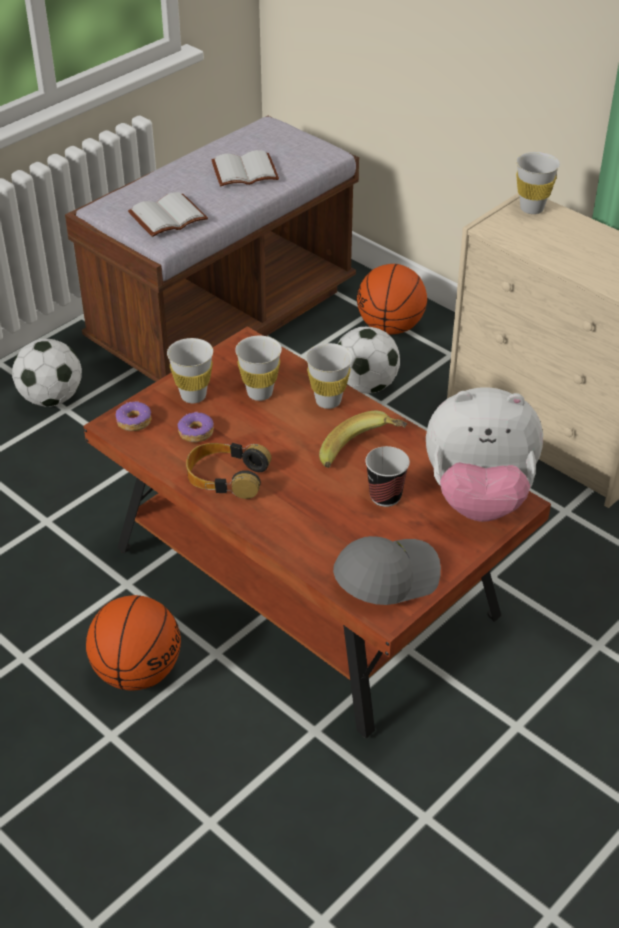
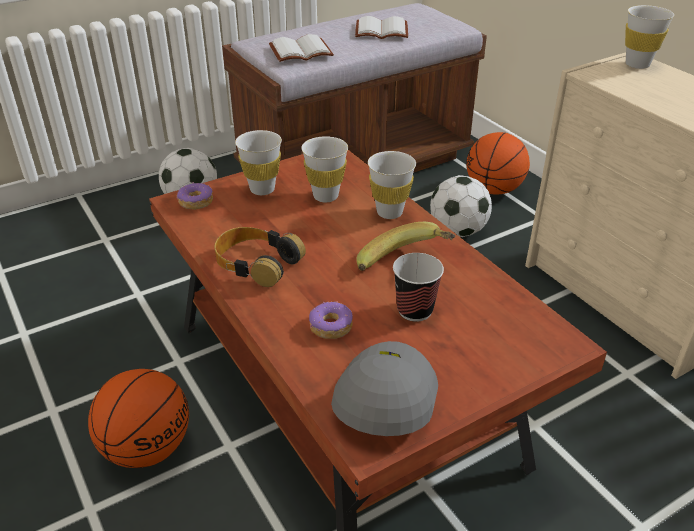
camera: 15 degrees right, 5 degrees down
(195, 432) = (247, 219): donut -> donut (330, 326)
(386, 576) = (383, 398): grey cap -> grey cap turned 60 degrees counterclockwise
(478, 497) = (521, 330): plush toy -> none

